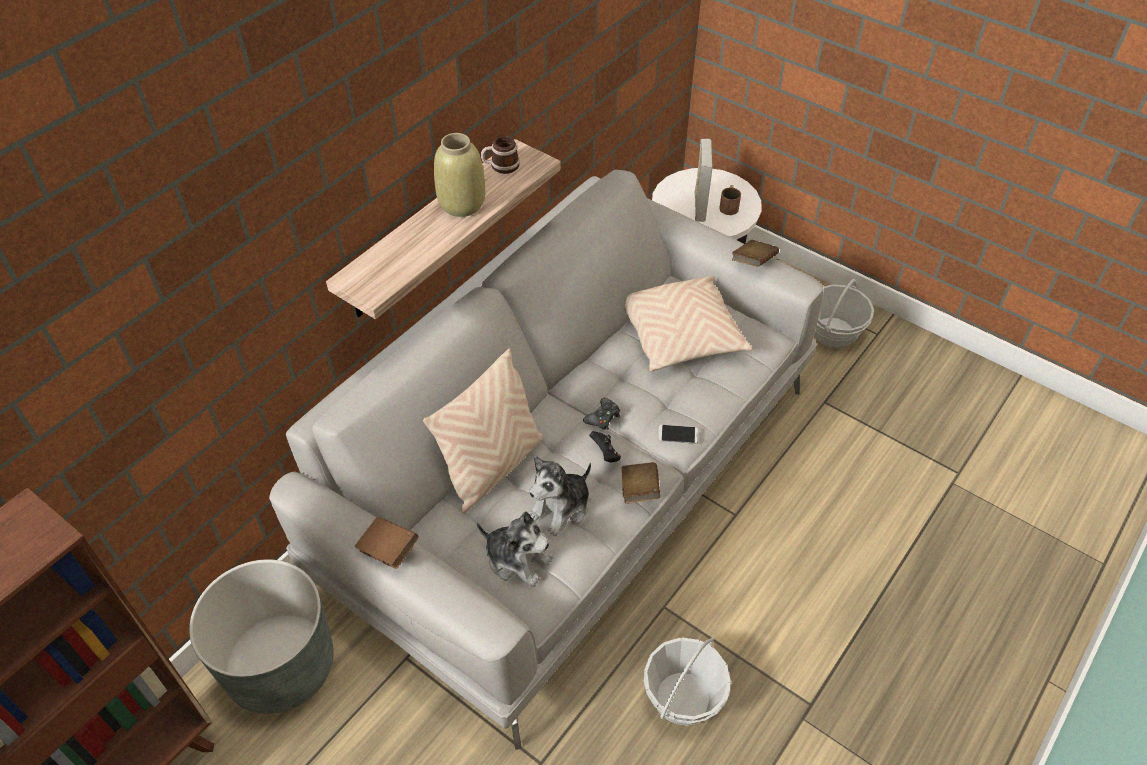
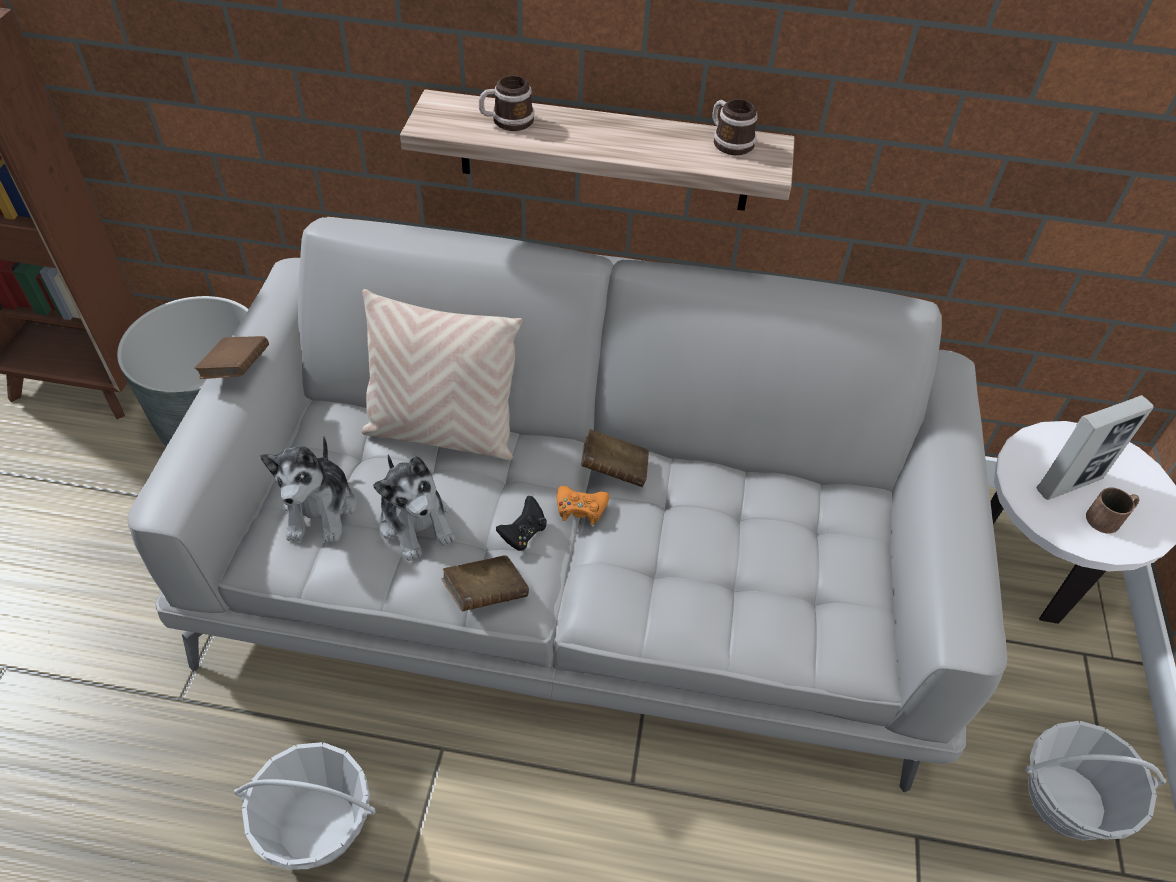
camera: 60 degrees right, 0 degrees up
(401, 253) = (507, 121): none -> mug
(461, 204) = (629, 135): beige vase -> none
(561, 508) = (416, 522): plush toy -> plush toy turned 135 degrees counterclockwise
(603, 417) = (581, 508): black game controller -> orange game controller
(678, 434) = (605, 603): phone -> none
(681, 336) = (783, 543): beige pillow -> none
(753, 262) = (955, 555): brown book -> brown book (614, 469)

